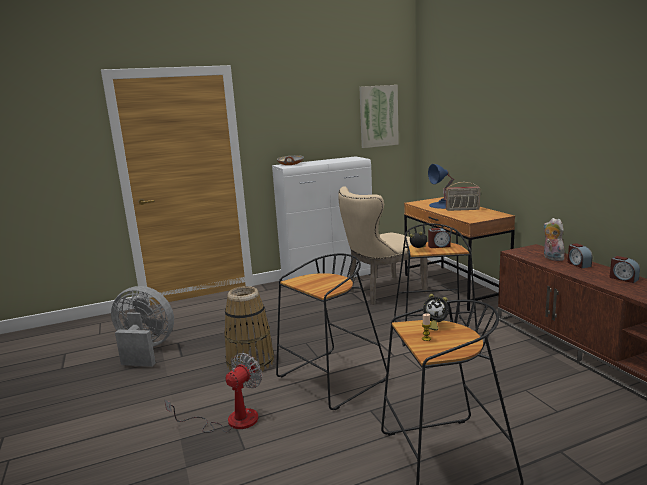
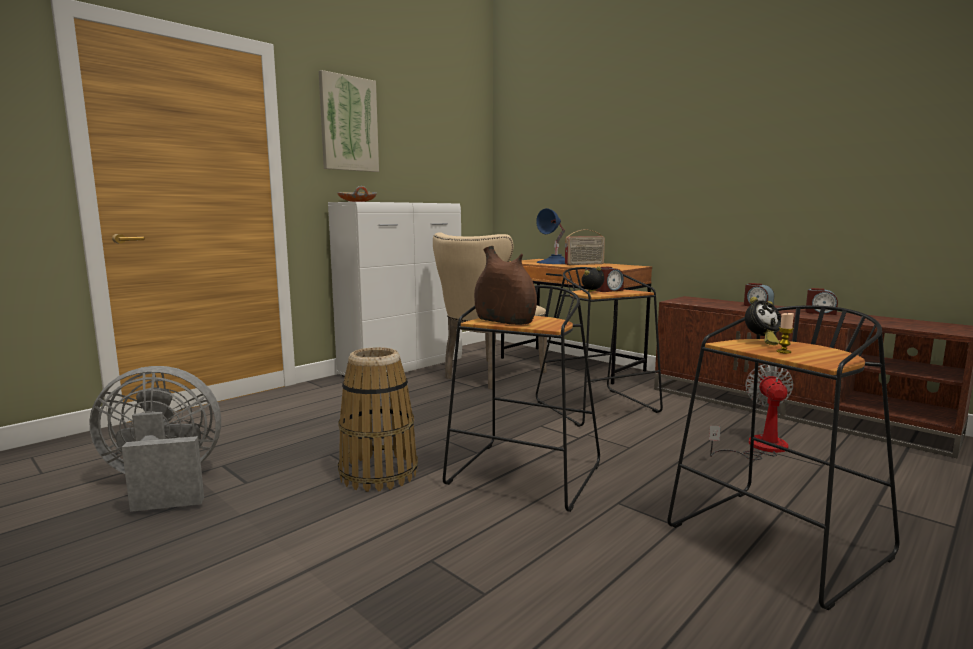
camera: 25 degrees left, 5 degrees down
(231, 420) = (421, 557): fan -> fan (758, 447)
(305, 283) = (504, 321): none -> brown vase
(378, 116) = (455, 156): picture -> picture (348, 124)
(551, 258) = (722, 303): plush toy -> none

